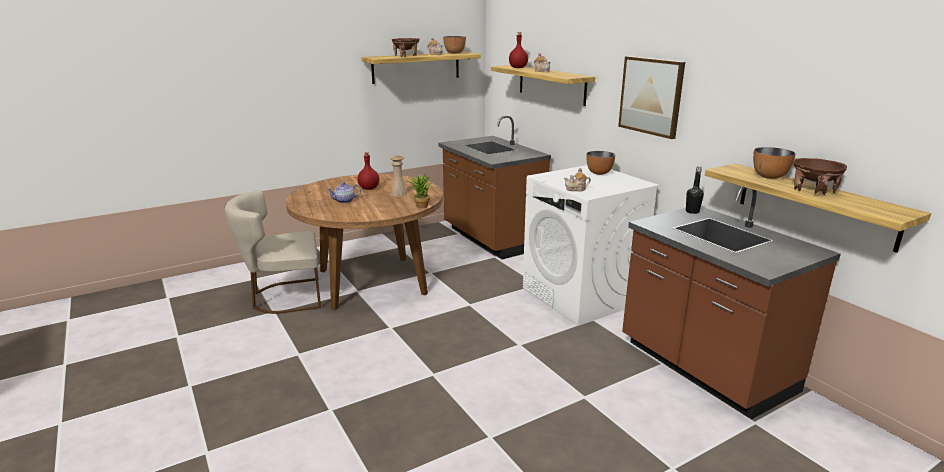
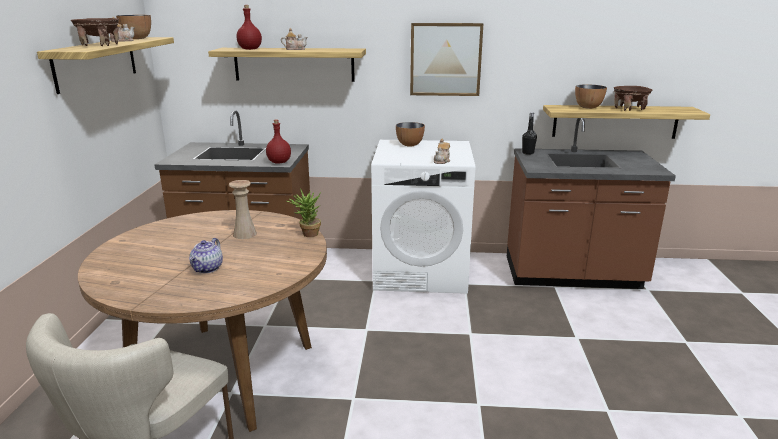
camera: 55 degrees left, 0 degrees up
(368, 188) = (189, 244): red bottle -> red bottle (279, 162)

